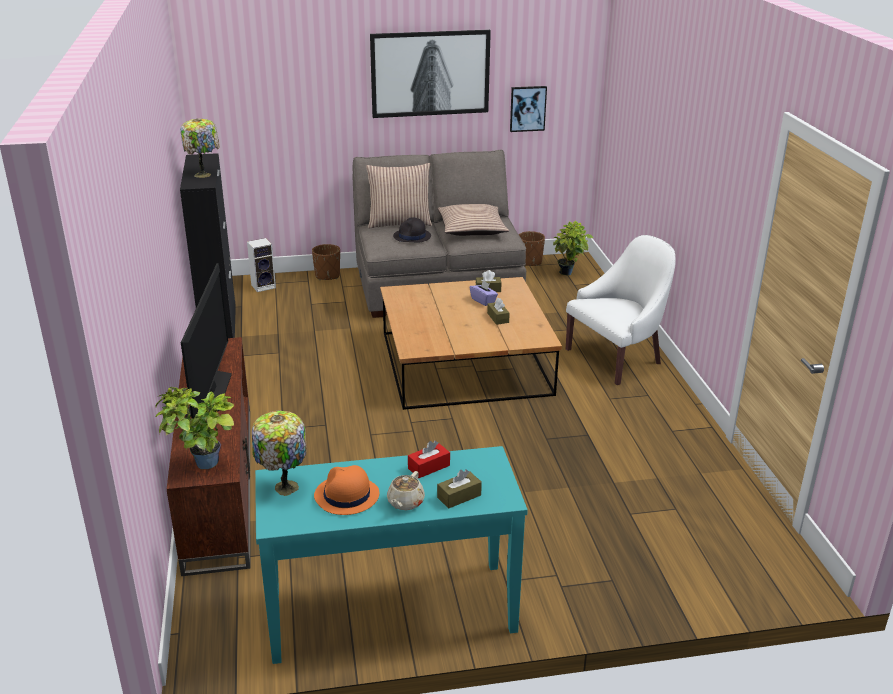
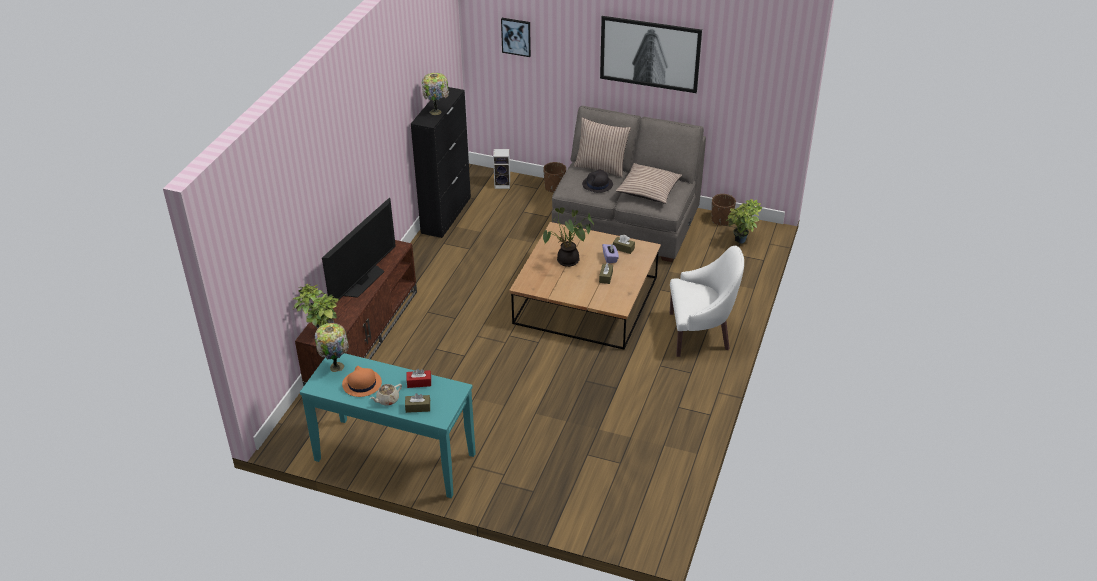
camera: 30 degrees right, 10 degrees up
(439, 316) = (567, 262): none -> potted plant
(527, 108) = (732, 97): picture -> picture (516, 36)

